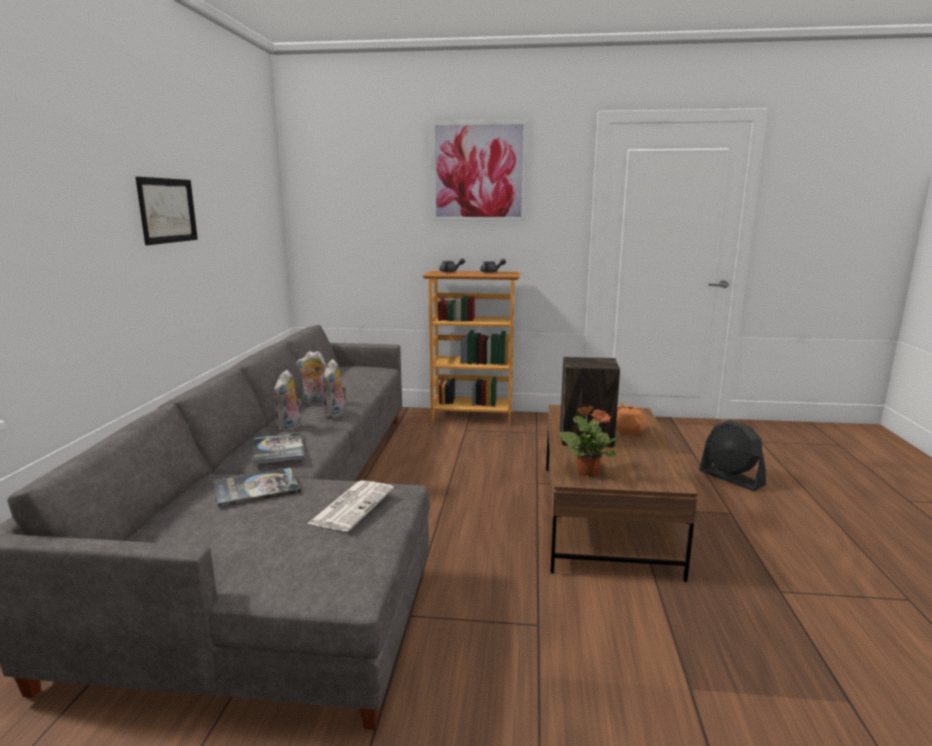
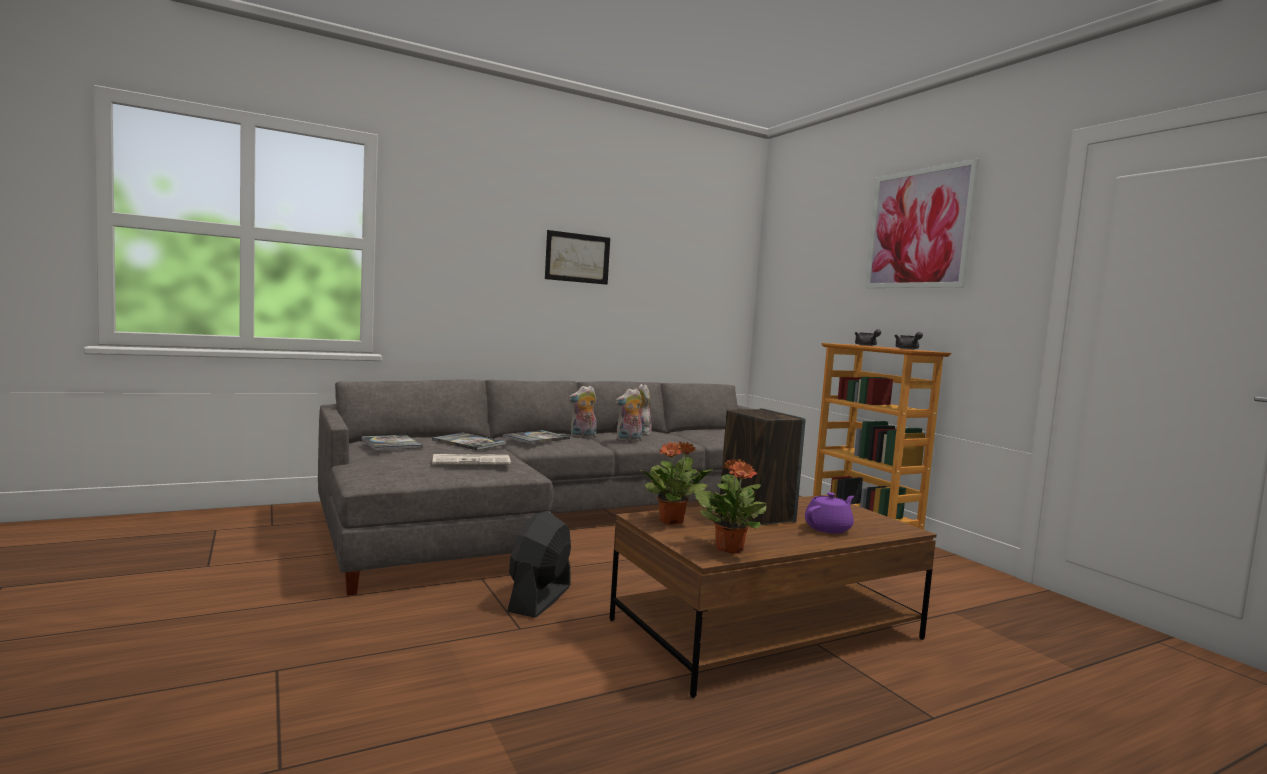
camera: 55 degrees right, 10 degrees down
(197, 538) = (391, 444): none -> book
(628, 430) = (828, 528): orange teapot -> purple teapot
(660, 472) = (729, 549): none -> potted plant
(731, 478) = (1058, 709): black fan -> black fan (540, 599)

